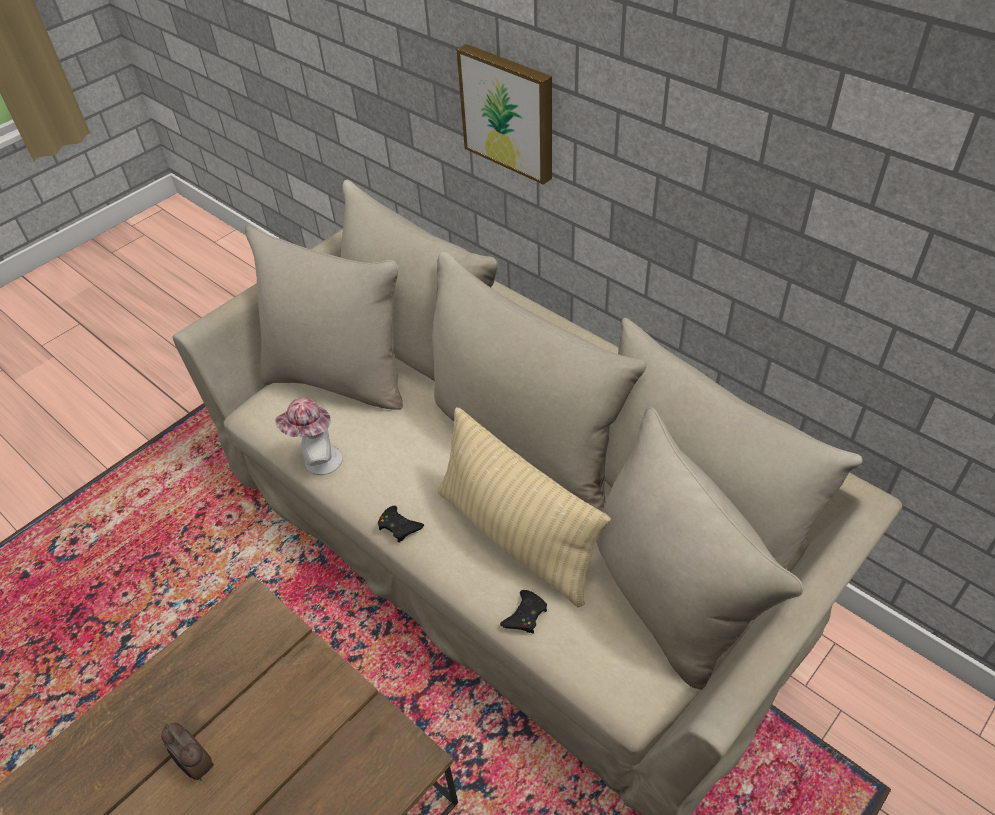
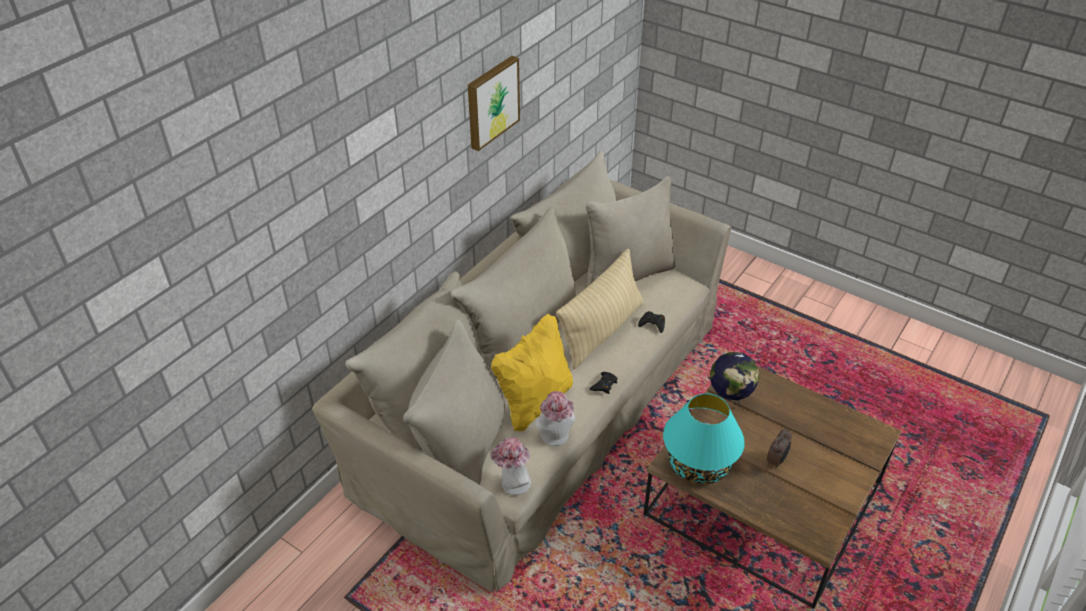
camera: 100 degrees left, 5 degrees down
(232, 641) = (698, 465): none -> turquoise table lamp
(261, 414) = (512, 484): none -> hat
(343, 721) = (729, 401): none -> globe
(385, 443) = (534, 403): none -> yellow pillow
(509, 112) = (393, 201): picture -> picture (491, 102)

